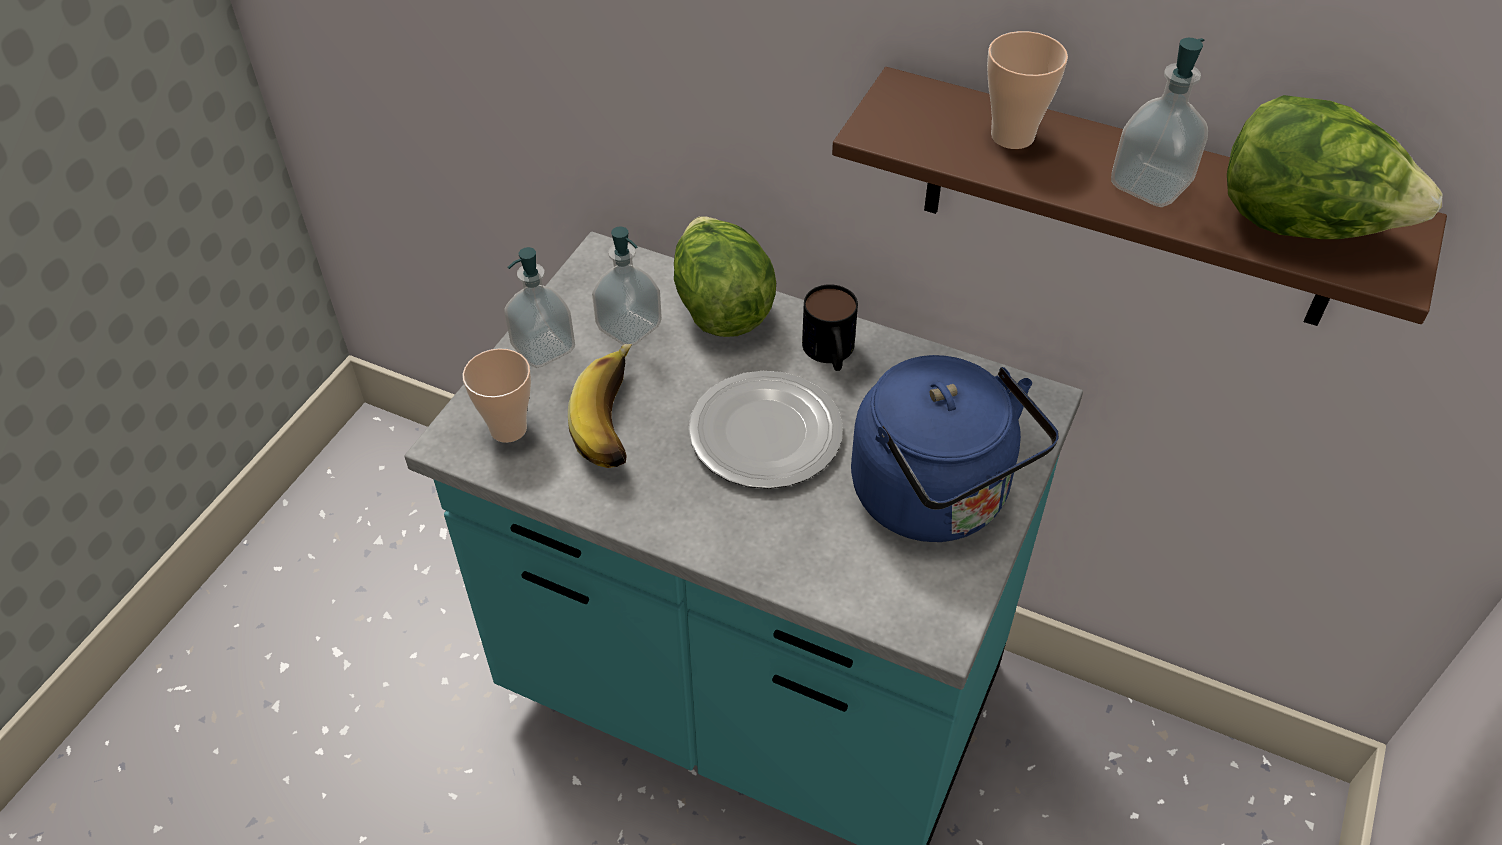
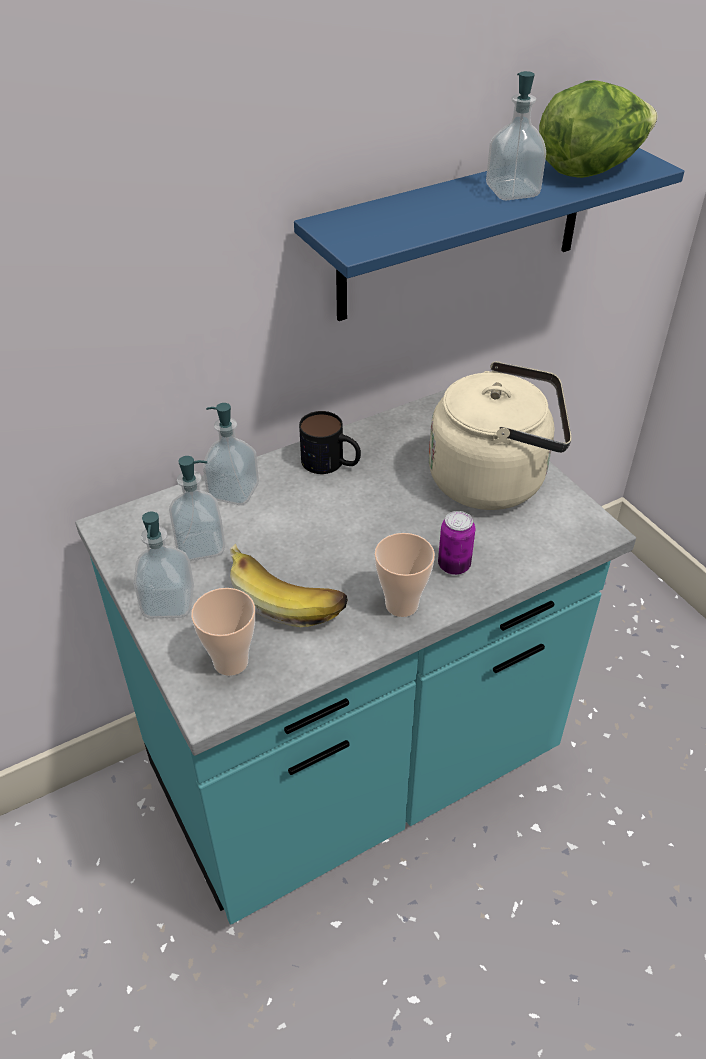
camera: 55 degrees left, 5 degrees down
(721, 307) = (233, 491): lettuce -> soap dispenser
(763, 434) = (370, 527): plate -> none
(767, 528) = (454, 565): none -> can
(937, 499) = (494, 479): blue kettle -> beige kettle
(1012, 136) = (419, 210): cup -> cup (401, 604)
(1130, 201) = (463, 231): brown shelf -> blue shelf

